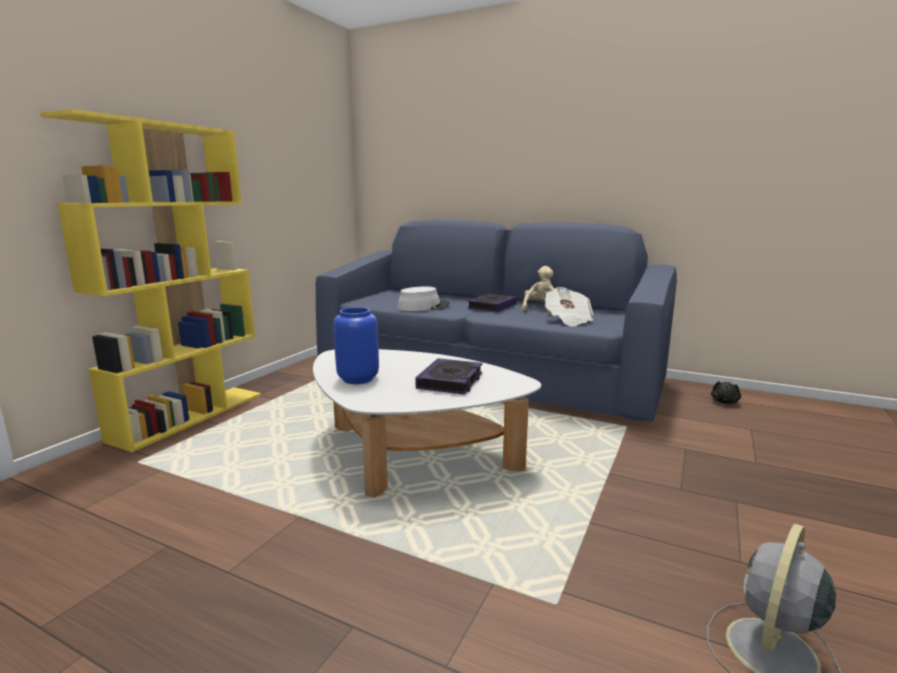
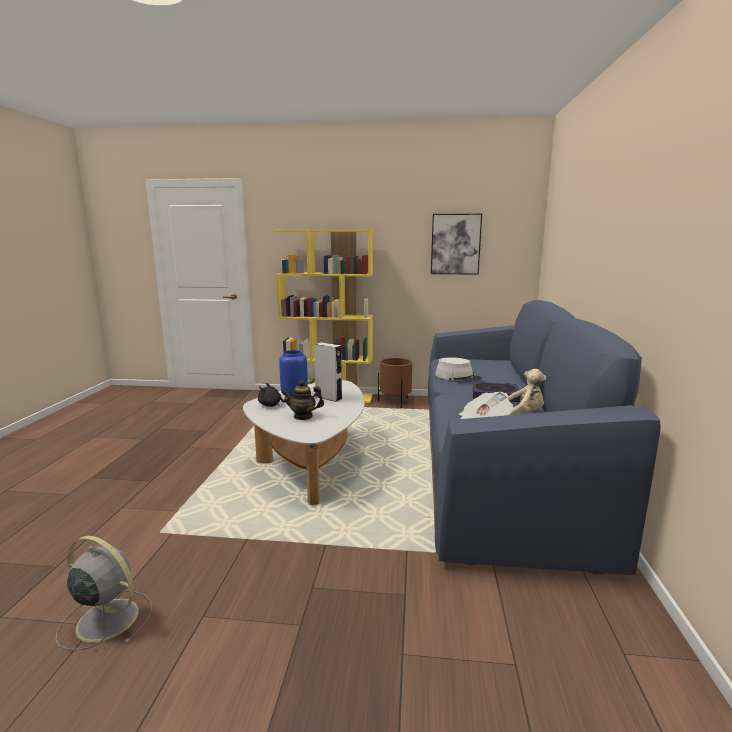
camera: 70 degrees right, 0 degrees up
(283, 383) = (395, 402): none -> brown planter
(293, 163) = (455, 244): none -> picture
(391, 364) = (328, 398): none -> grey speaker
(450, 381) = (303, 416): book -> teapot
(724, 402) = (608, 646): black plush toy -> black plush toy (271, 405)

